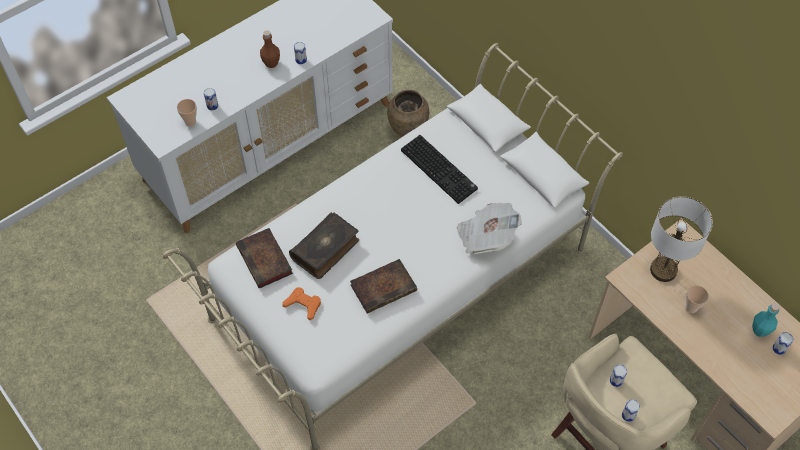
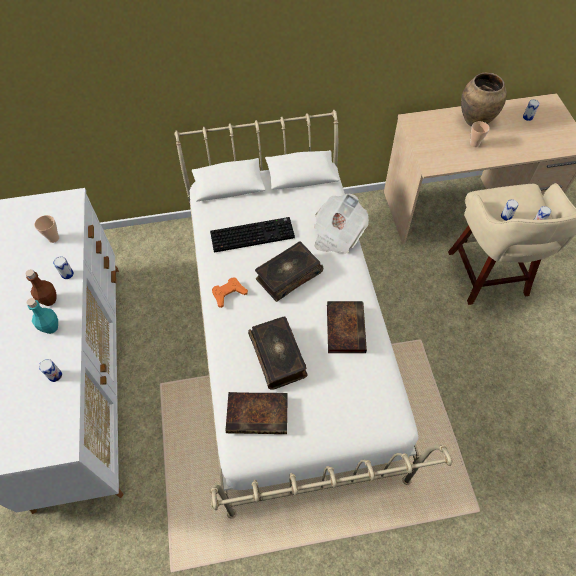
camera: 60 degrees left, 0 degrees up
(190, 122) = (57, 406): cup -> cup (53, 238)
(303, 305) = (326, 402): orange game controller -> orange game controller (228, 293)
(407, 131) = (152, 268): brown vase -> brown vase (475, 121)
(412, 218) = (288, 275): none -> book
(663, 270) = (436, 143): table lamp -> none
(760, 330) = (509, 119): turquoise bottle -> turquoise bottle (51, 327)

